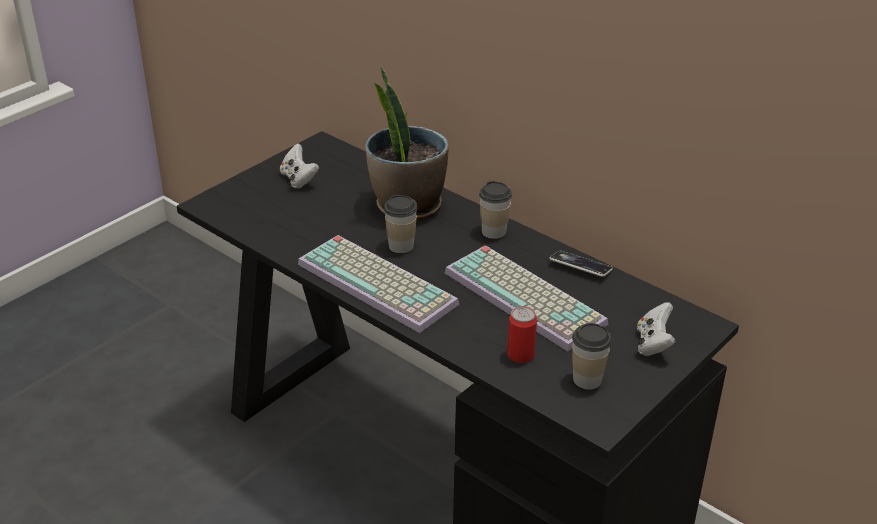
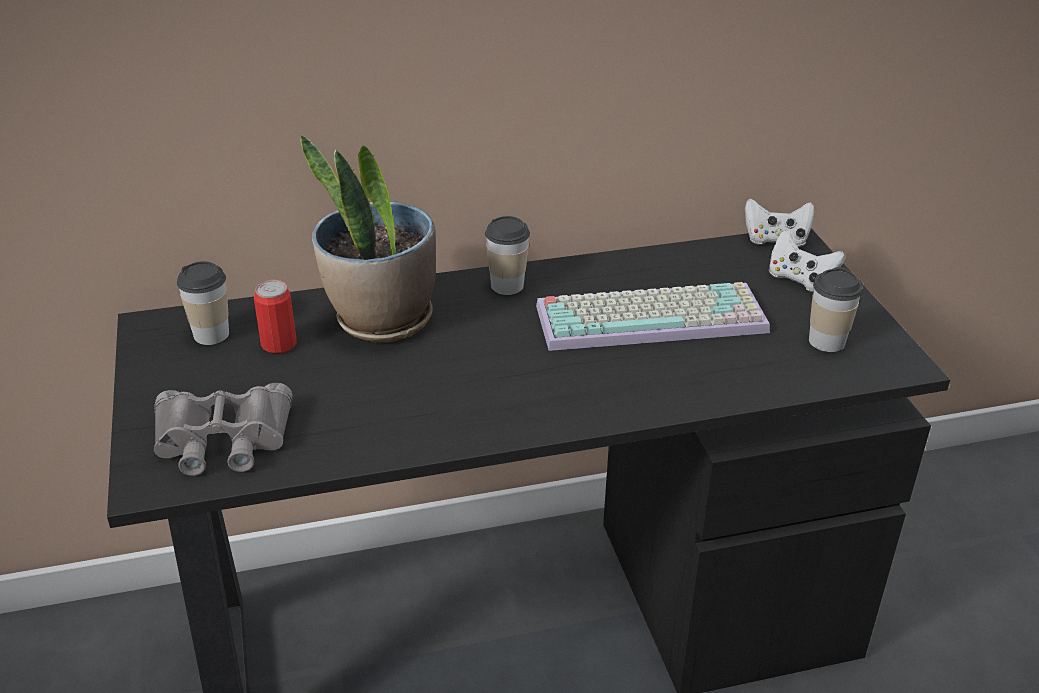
camera: 55 degrees left, 0 degrees up
(256, 208) = (223, 440): none -> grey binoculars
(298, 179) = (206, 377): white game controller -> white game controller (775, 240)
(380, 283) = (518, 405): keyboard -> none
(401, 246) = (459, 358): cup -> cup (211, 334)
(520, 355) = (750, 364): can -> can (279, 344)
(580, 267) = (632, 263): phone -> none

